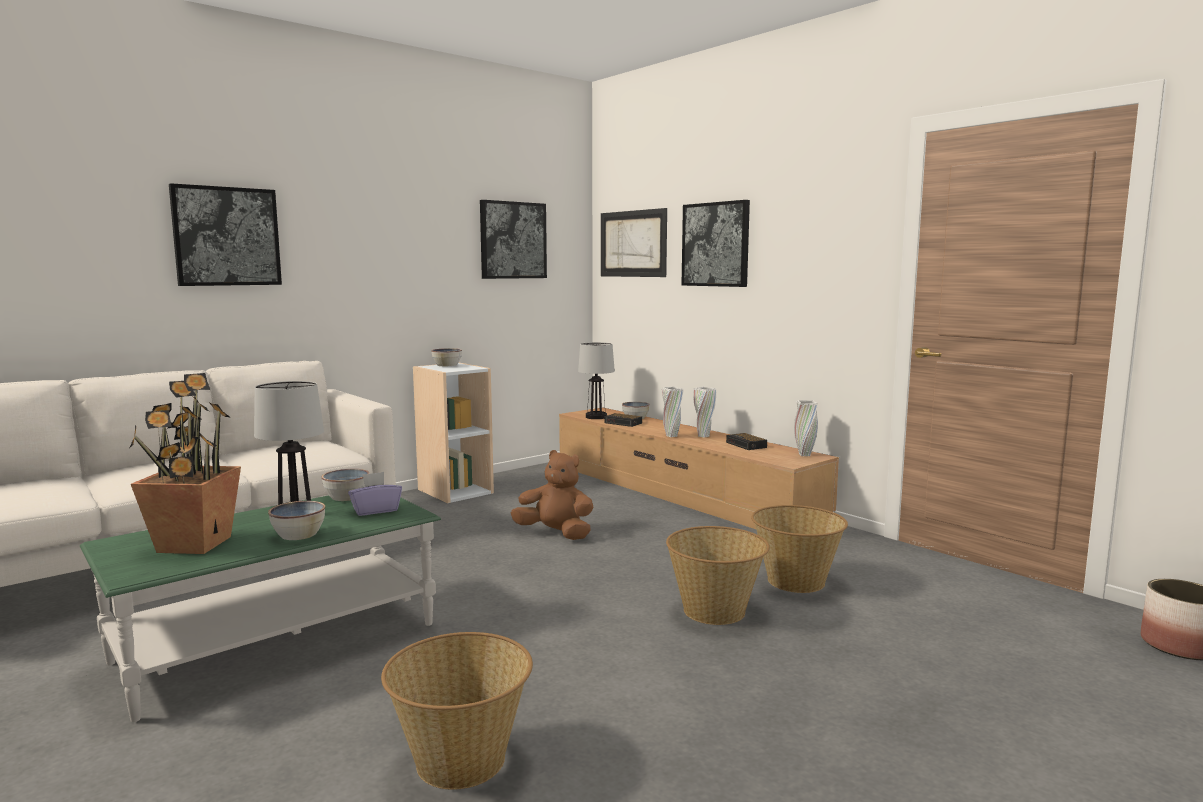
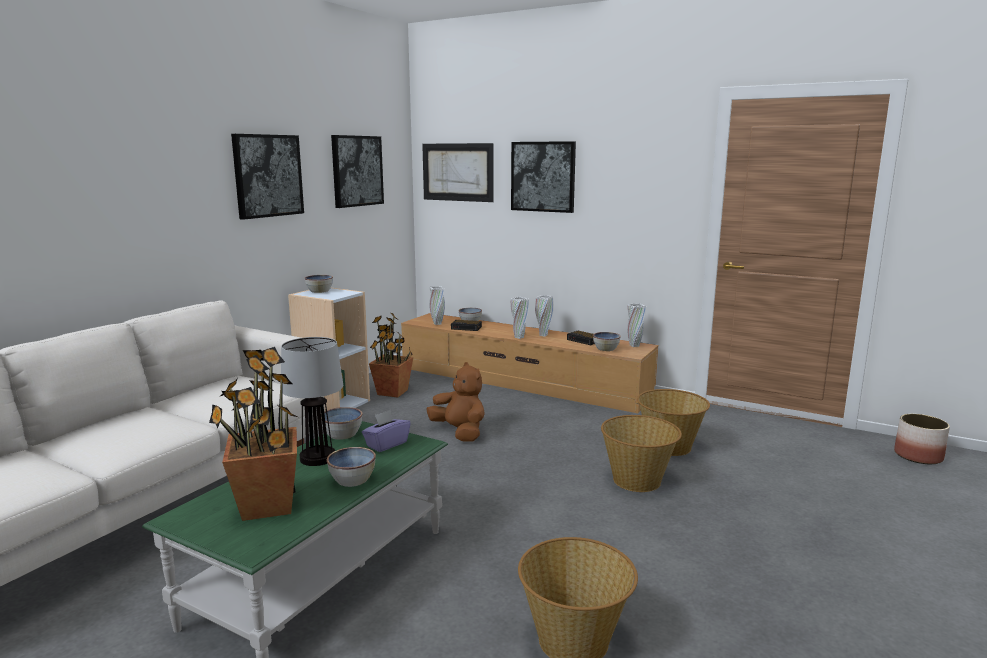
camera: 20 degrees left, 5 degrees up
(226, 236) = (124, 183): picture -> picture (267, 175)
(525, 488) = (392, 392): none -> potted plant
(556, 534) = (460, 432): brown plush toy -> brown plush toy turned 45 degrees clockwise
(596, 417) = (437, 323): table lamp -> white vase
(763, 455) = (606, 349): none -> bowl

